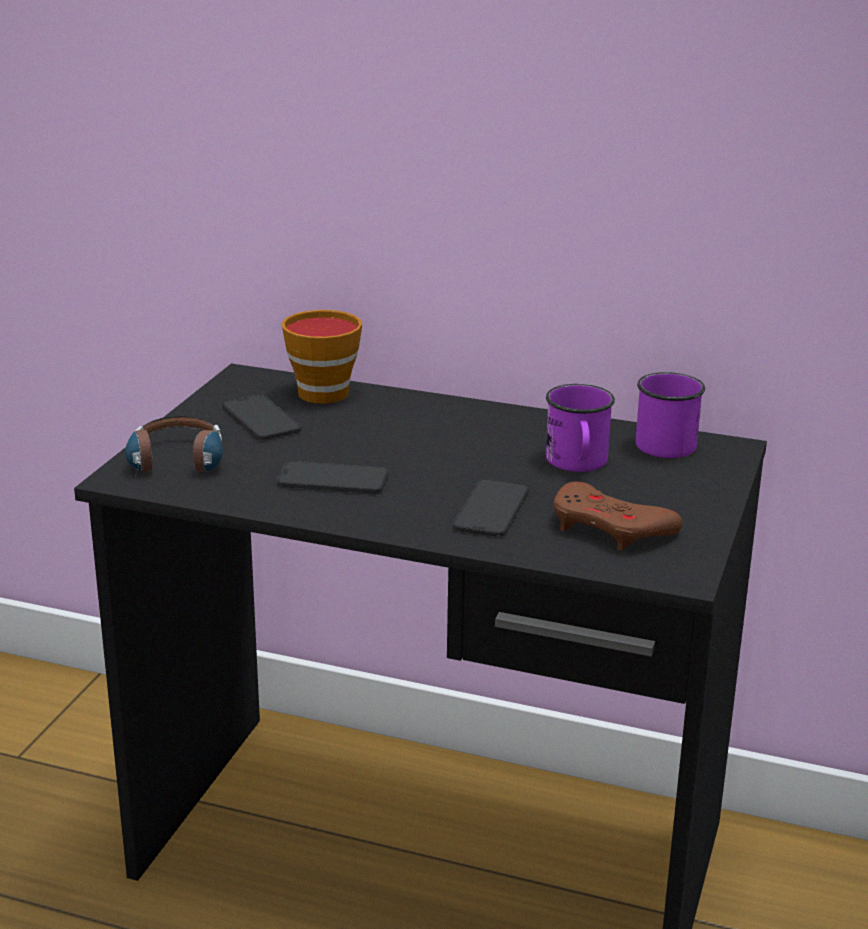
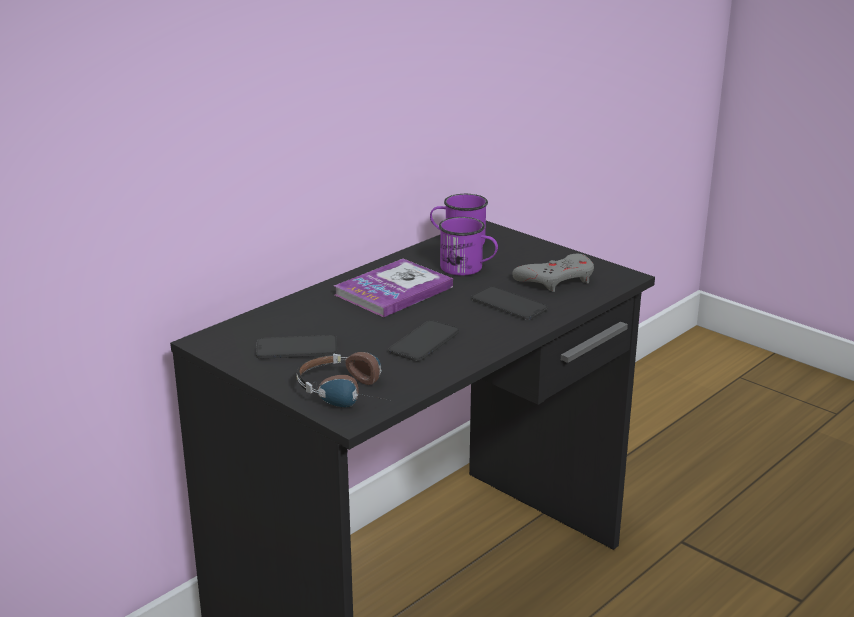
camera: 65 degrees left, 0 degrees up
(324, 390) = (270, 317): cup -> none
(459, 435) = (393, 291): none -> book
(610, 527) = (557, 279): brown game controller -> grey game controller

